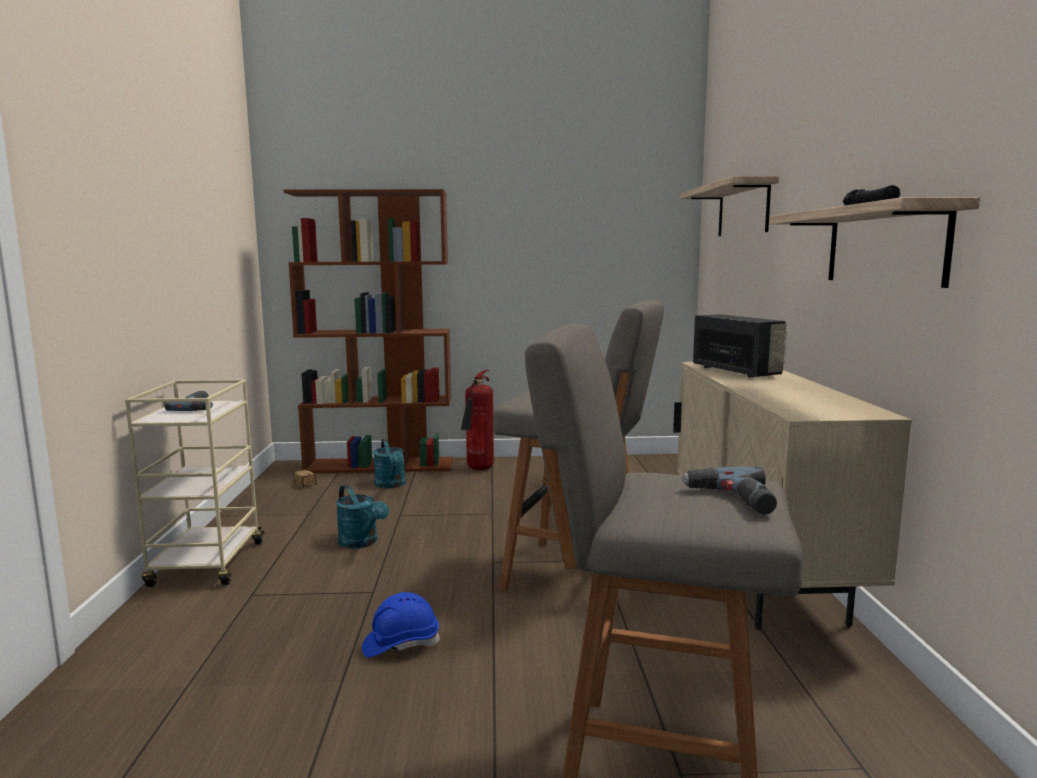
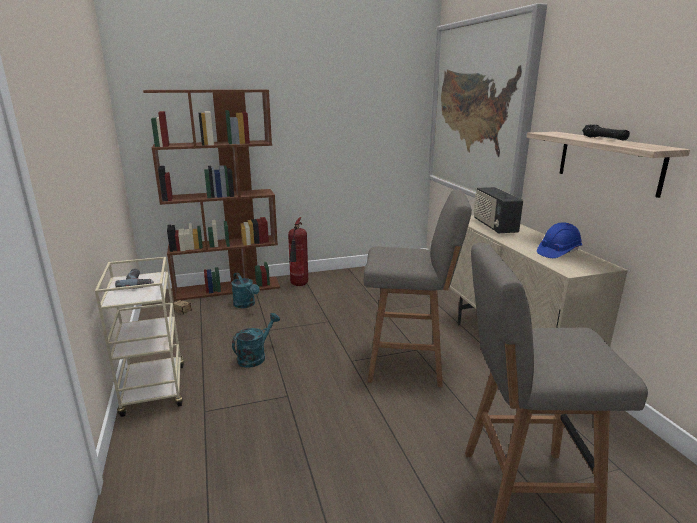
camera: 15 degrees left, 10 degrees up
(362, 543) = (255, 357): turquoise watering can -> turquoise watering can turned 90 degrees counterclockwise
(401, 644) = (330, 433): blue hard hat -> blue hard hat (558, 252)
(731, 500) = (589, 352): power drill -> none
(736, 371) = (494, 226): radio -> radio turned 150 degrees counterclockwise
(743, 210) = (479, 110): shelf -> picture

